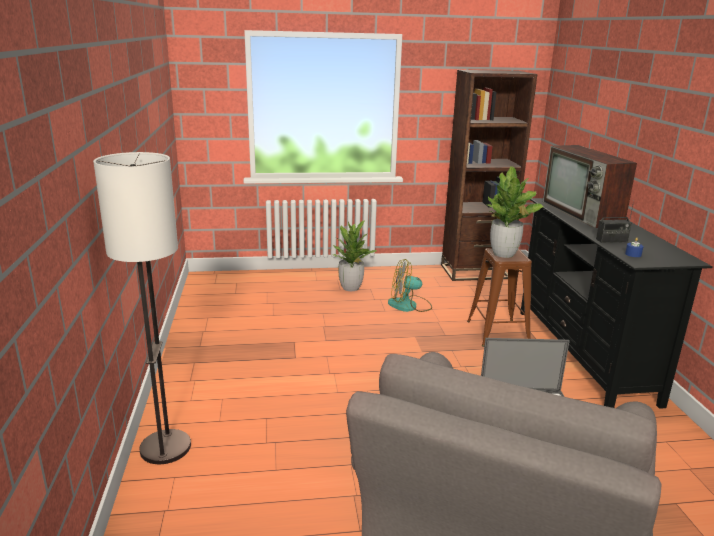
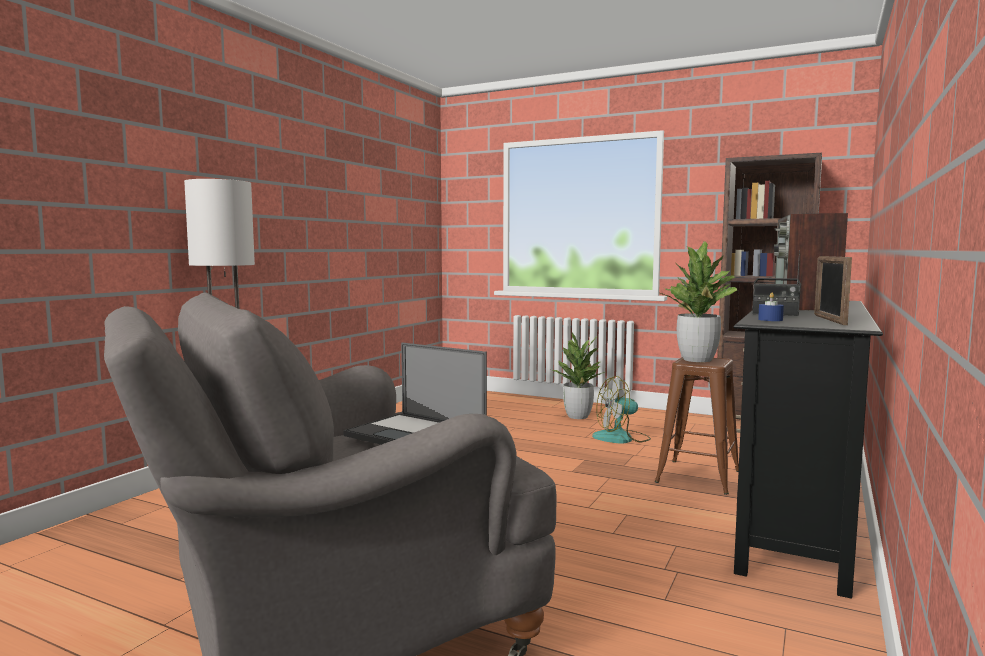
camera: 35 degrees right, 15 degrees down
(409, 305) = (621, 438): fan -> fan turned 45 degrees counterclockwise
(655, 248) = (829, 320): none -> picture frame

